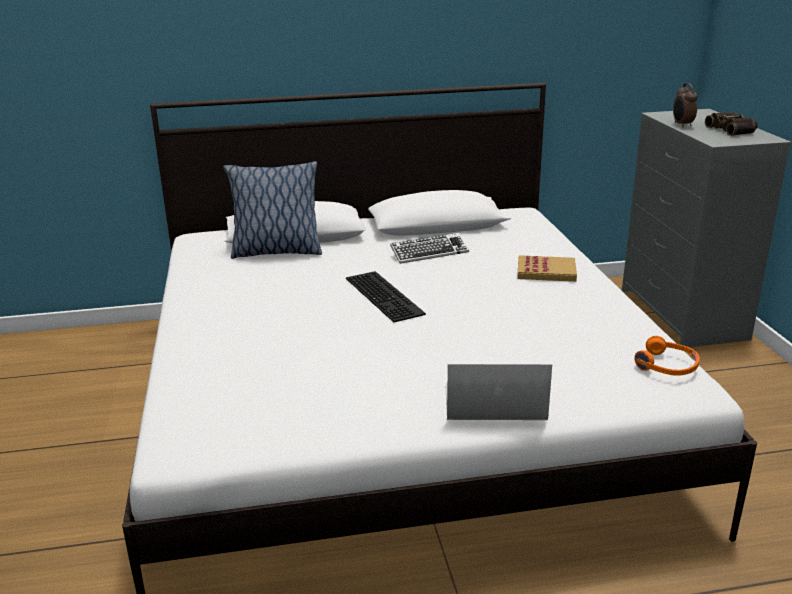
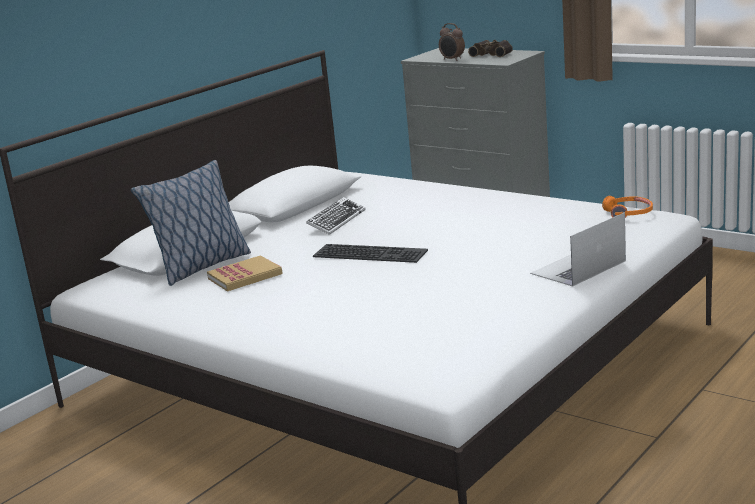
camera: 40 degrees left, 5 degrees down
(546, 271) = (449, 199): book -> book (245, 276)

